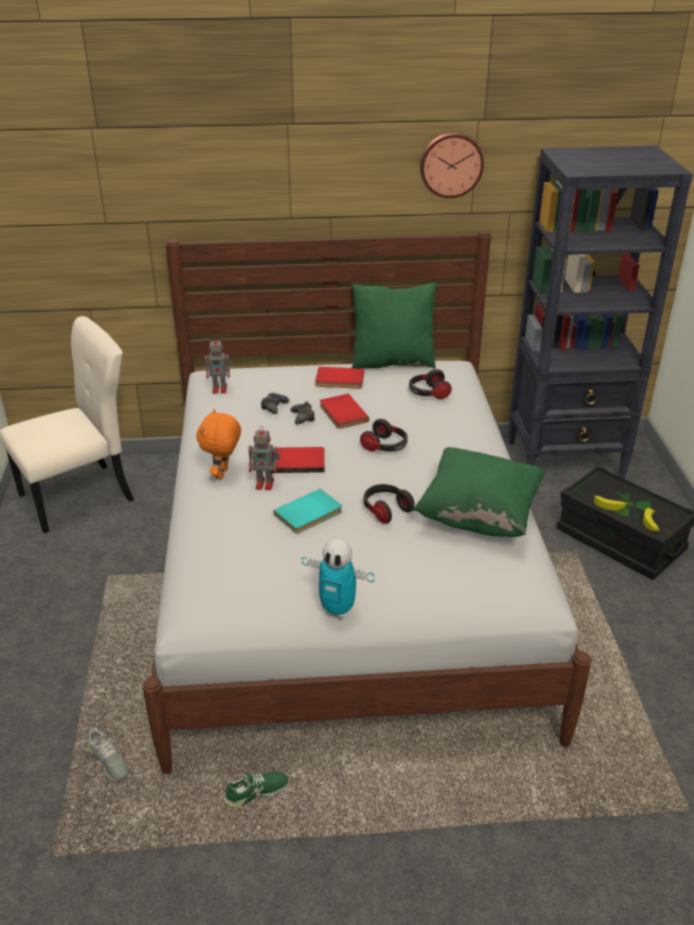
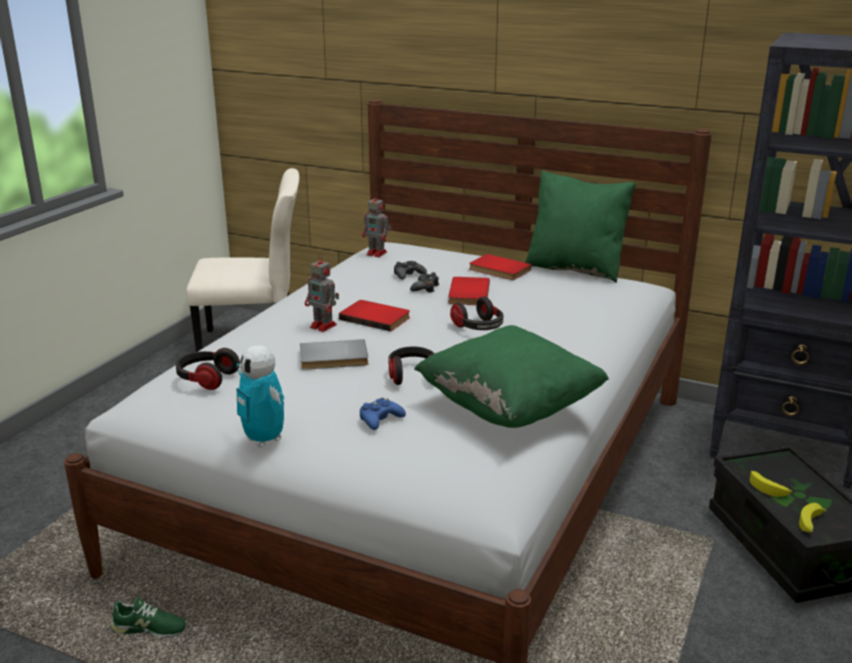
camera: 30 degrees right, 10 degrees down
(108, 761) = (61, 548): grey shoe -> none
(223, 474) = (298, 311): orange plush toy -> none
(309, 514) = (334, 358): turquoise book -> grey book
(404, 559) = (380, 419): none -> blue game controller
(428, 393) = (581, 298): headphones -> headphones (206, 379)
(451, 164) = (672, 46): wall clock -> none

